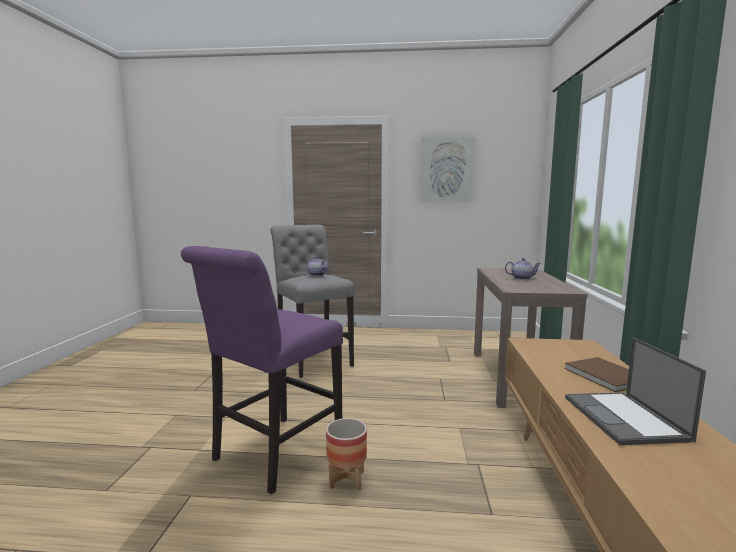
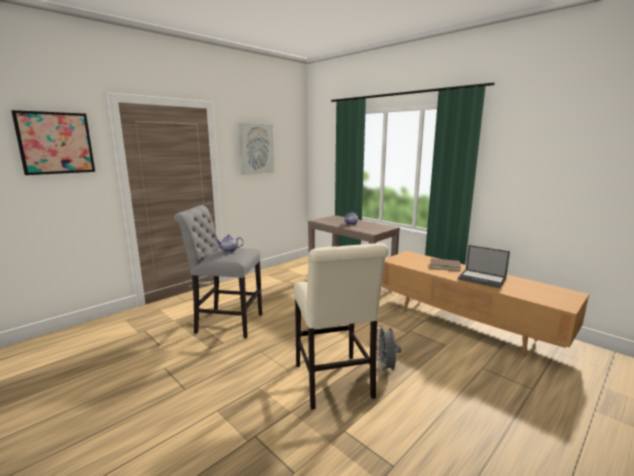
camera: 50 degrees left, 5 degrees up
(240, 164) = (55, 143): none -> picture
(272, 455) = (334, 384): purple stool -> beige stool
(346, 479) = (386, 369): planter -> grey fan

